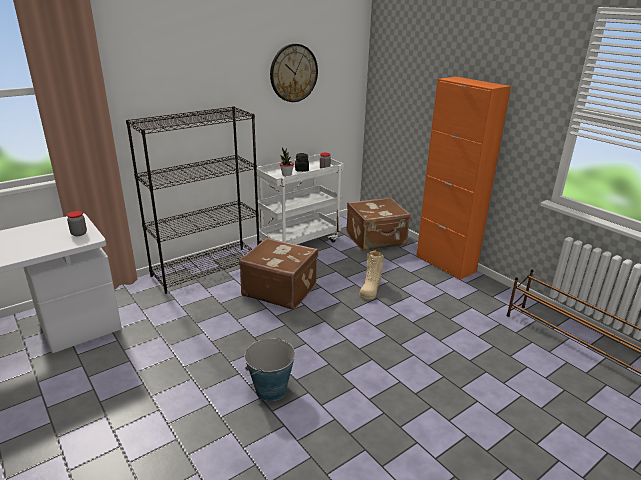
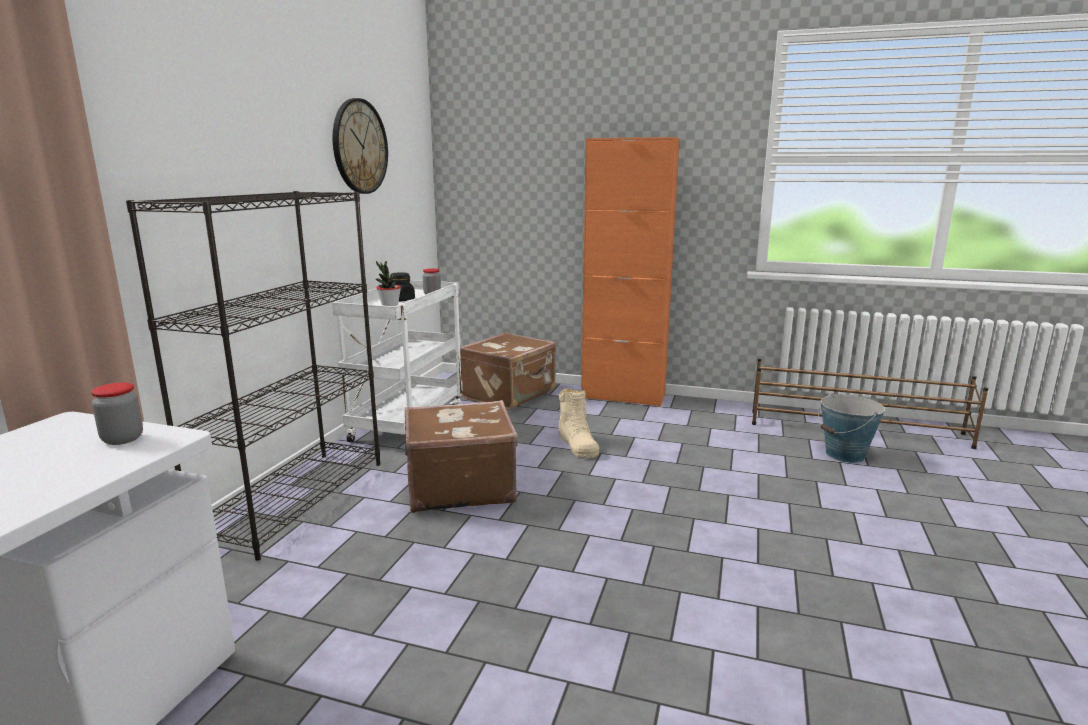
camera: 35 degrees left, 10 degrees down
(271, 390) = (629, 614): bucket -> bucket (845, 455)

